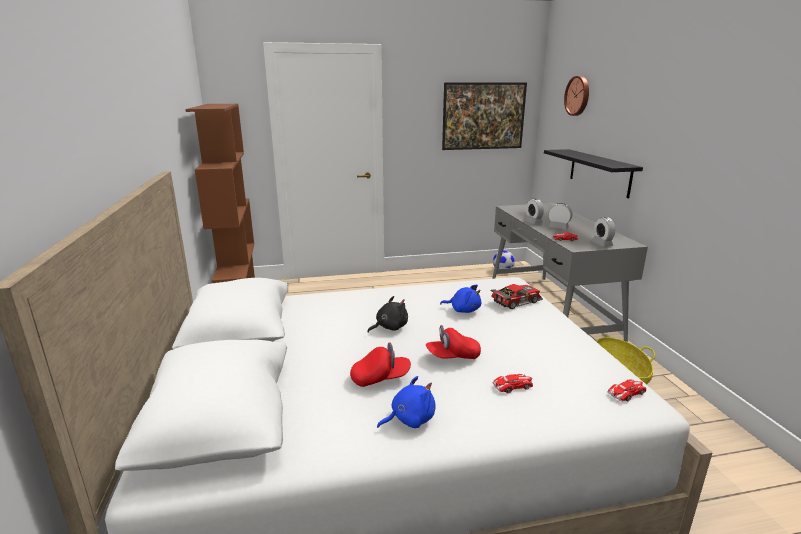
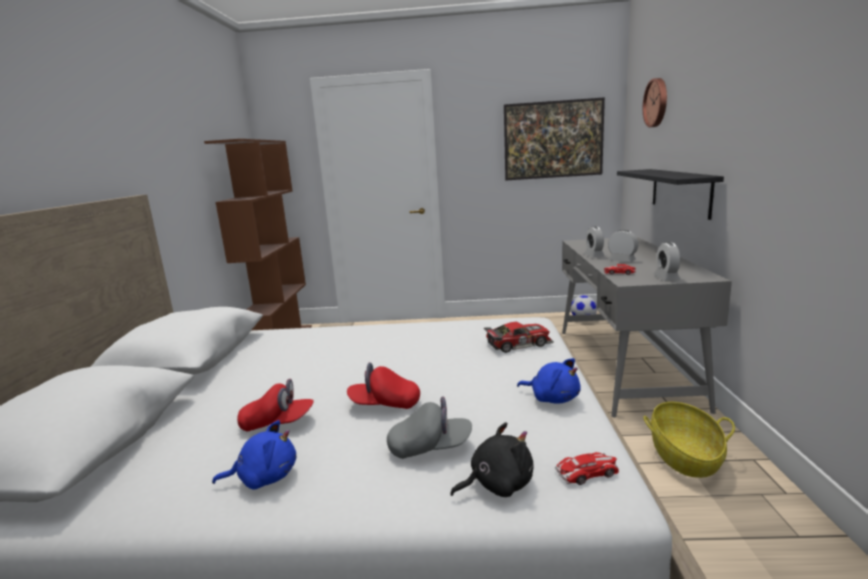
camera: 15 degrees right, 5 degrees down
(389, 327) = (341, 366): black plush toy -> black plush toy (497, 484)
(463, 310) = (444, 351): blue plush toy -> blue plush toy (552, 398)
(513, 386) = (430, 447): toy car -> grey cap

